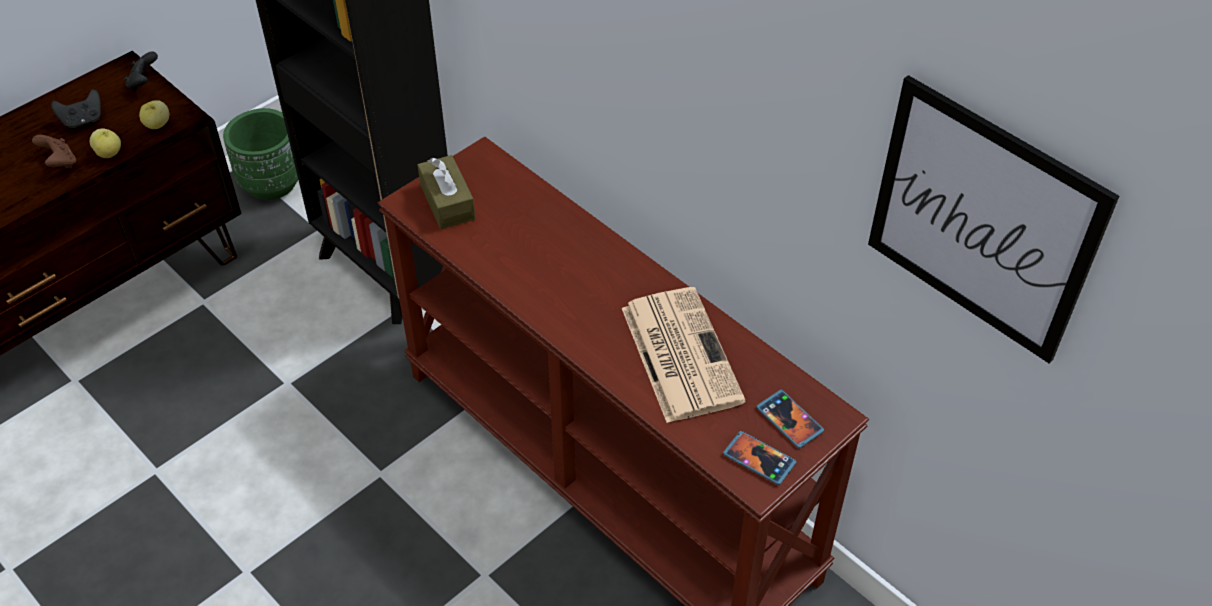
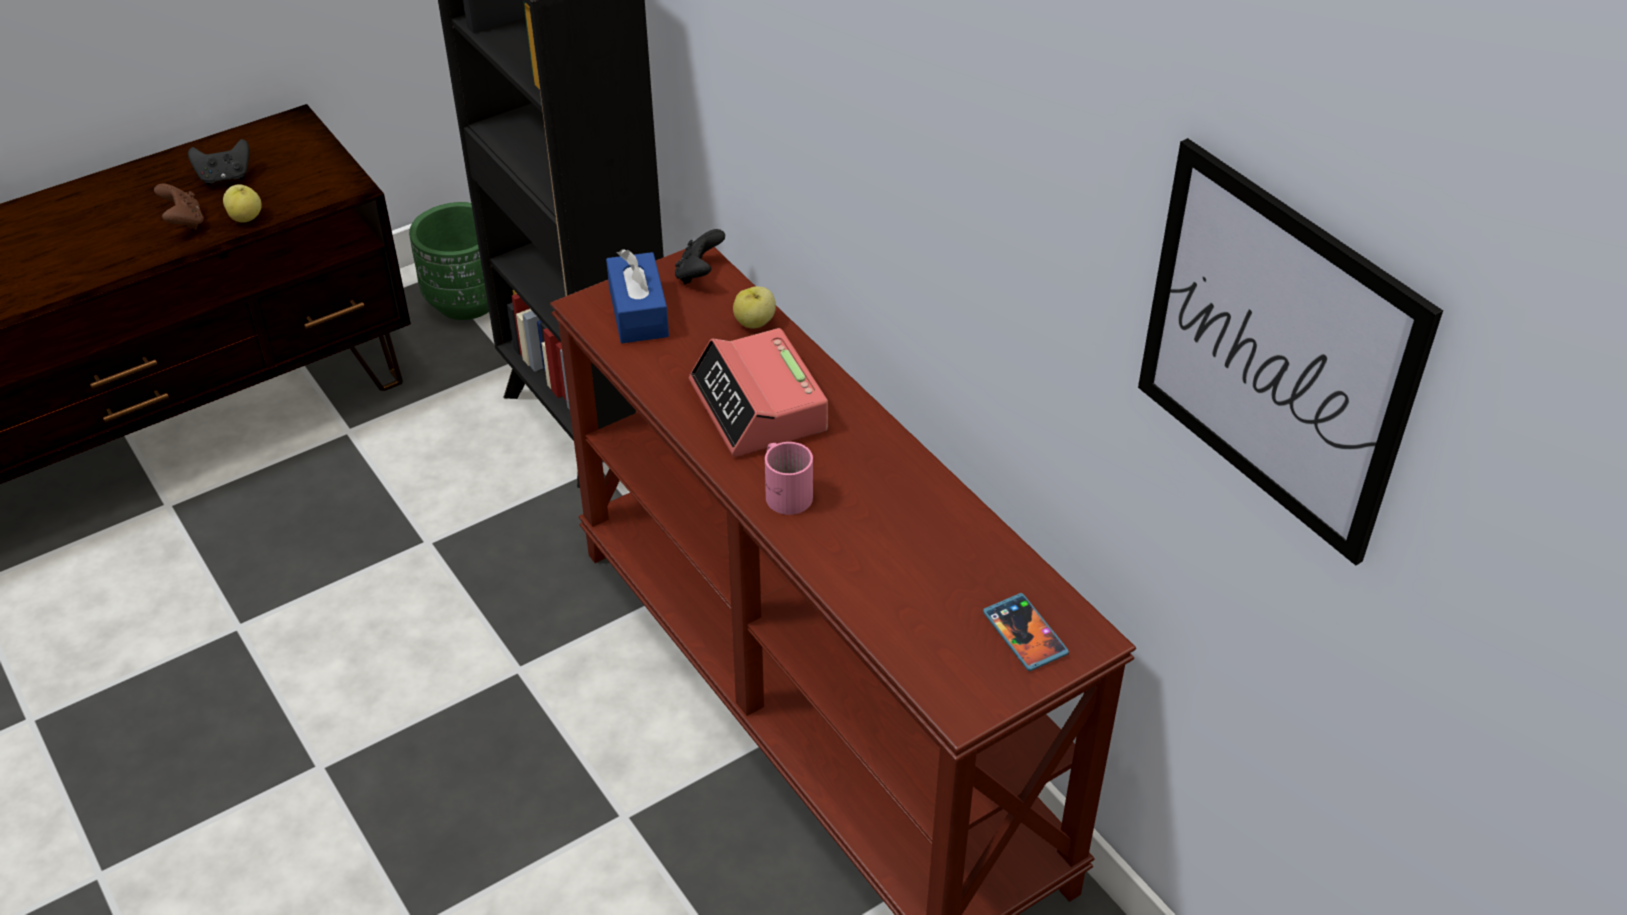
camera: 10 degrees right, 5 degrees down
(144, 83) = (310, 142): black game controller -> black game controller (699, 274)
(157, 125) = (313, 192): apple -> apple (755, 323)
(447, 202) = (638, 312): brown tissue box -> blue tissue box
(556, 268) = (759, 407): none -> alarm clock
(592, 332) = (786, 490): none -> pink mug
(679, 353) = (895, 531): newspaper -> none
(759, 459) = (971, 678): phone -> none

